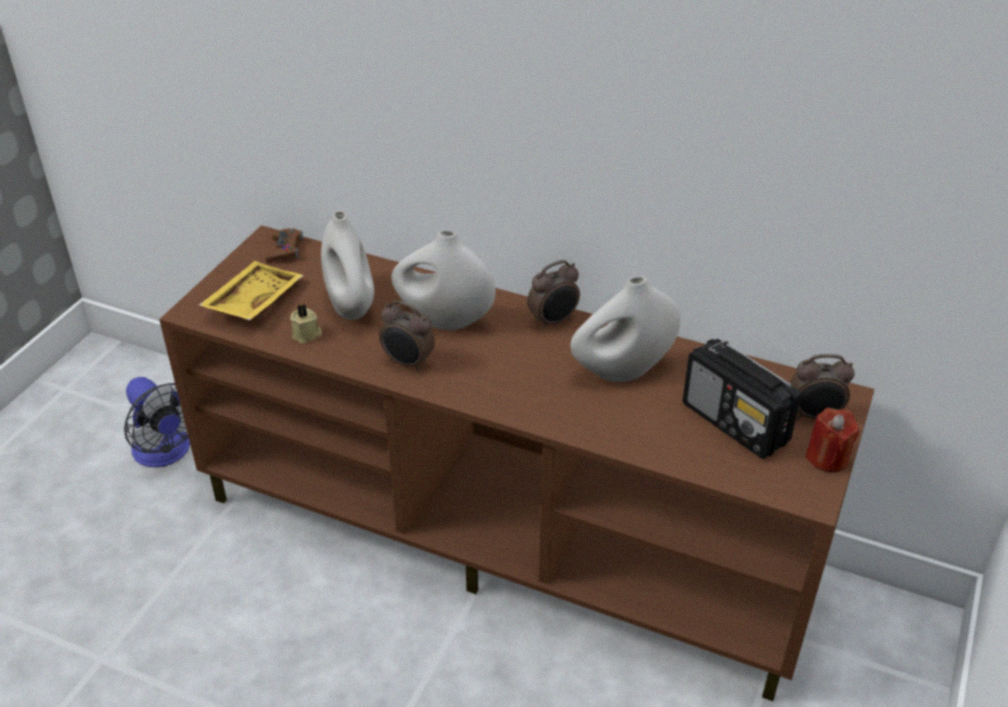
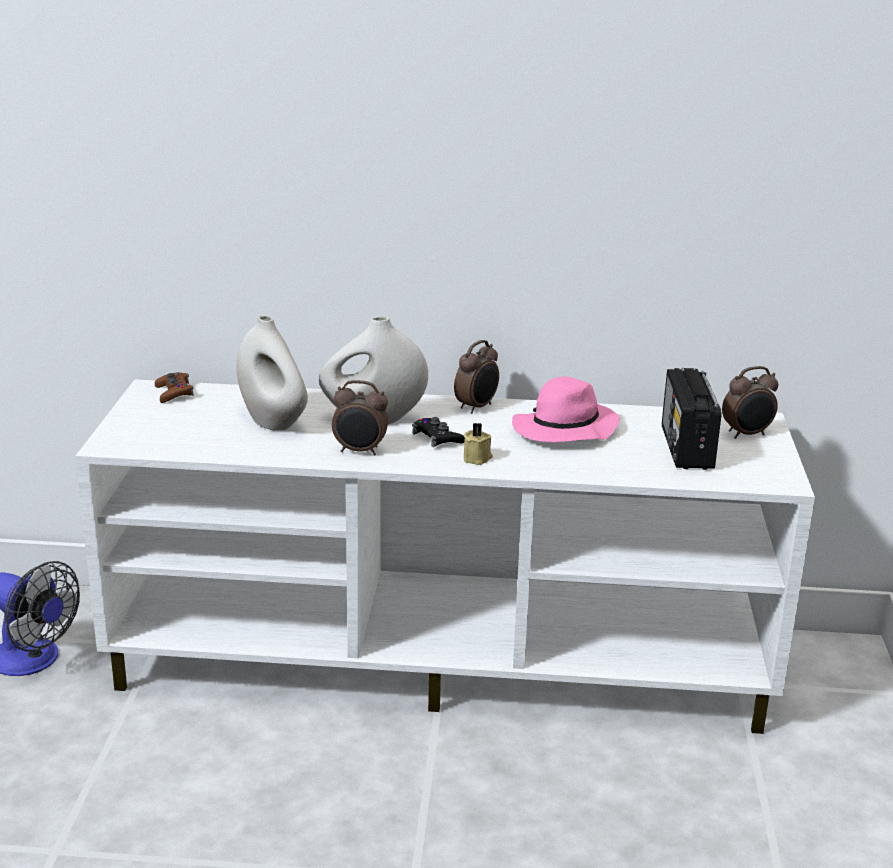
camera: 20 degrees left, 15 degrees down
(252, 301) = (167, 431): yellow tray -> none
(307, 335) = (243, 446): beige candle -> beige candle (477, 458)
(490, 358) = (437, 438): none -> black game controller
(505, 536) = (442, 661): brown tv stand -> white tv stand
(622, 372) = (564, 430): white vase -> pink hat
(735, 424) = (686, 448): radio -> radio turned 60 degrees clockwise
(827, 458) = (777, 457): red candle -> none

